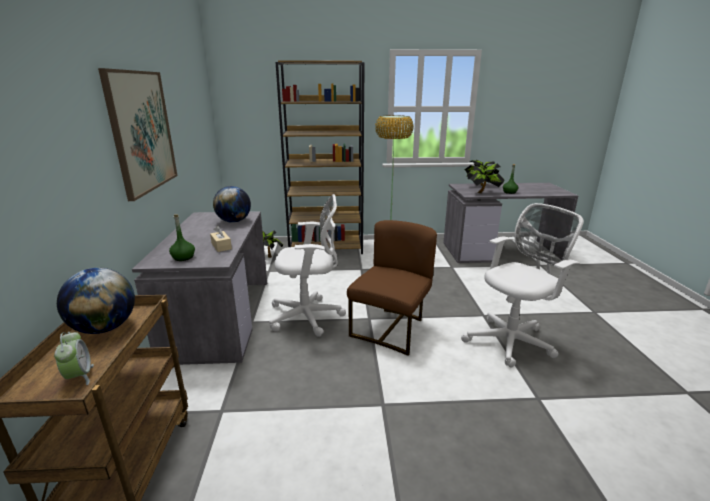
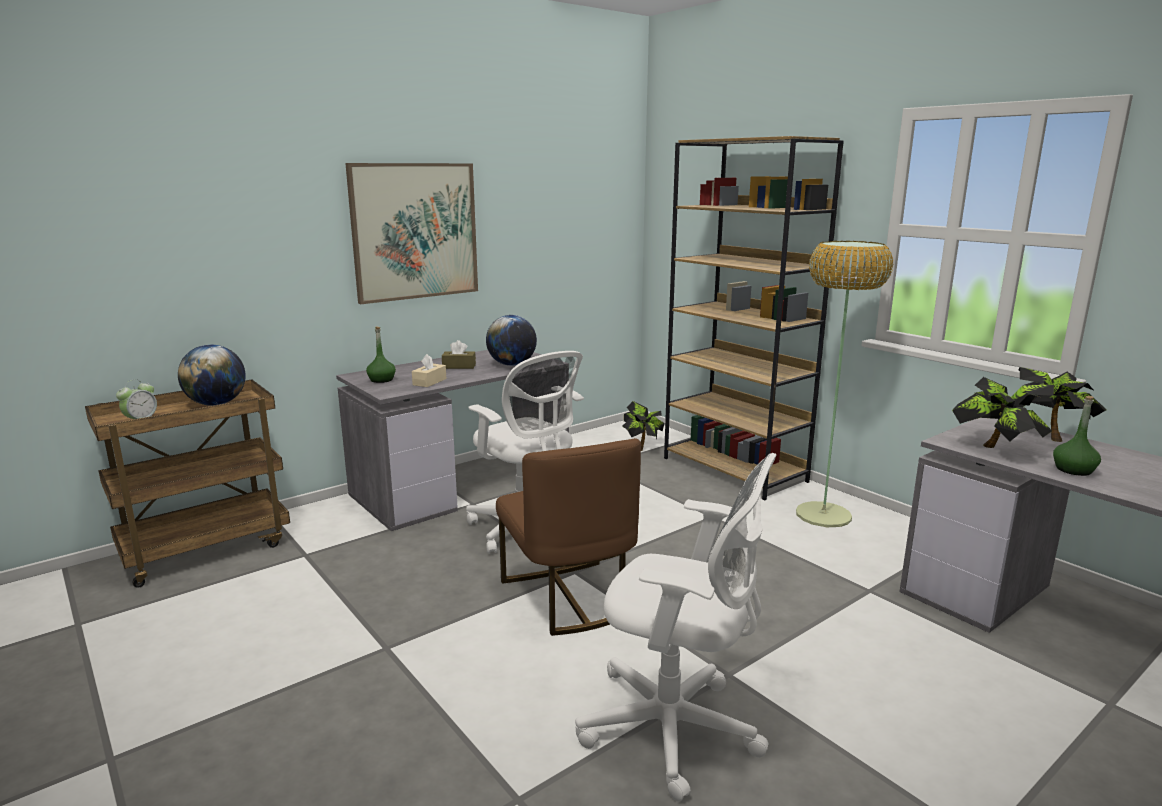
camera: 55 degrees right, 5 degrees down
(205, 233) = (459, 366): none -> brown tissue box
(391, 329) = (567, 598): brown chair -> brown chair turned 75 degrees clockwise

